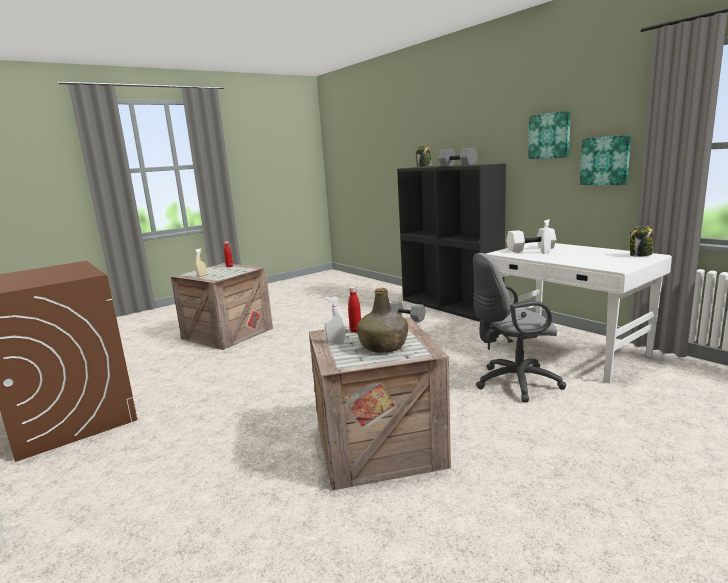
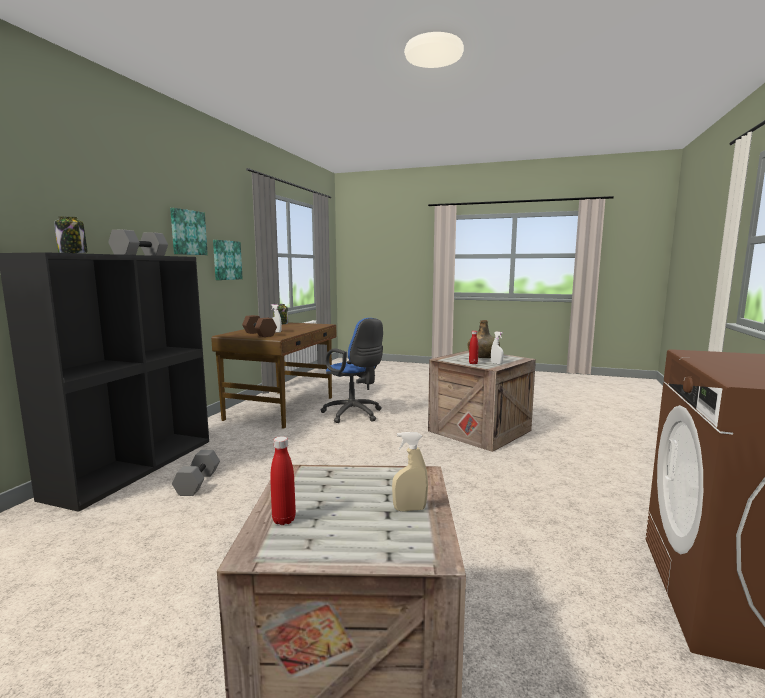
camera: 125 degrees left, 5 degrees down
(513, 383) = (354, 415): grey office chair -> blue office chair
(530, 249) = (258, 334): white dumbbell -> brown dumbbell
(568, 351) = (282, 408): white desk -> brown desk

